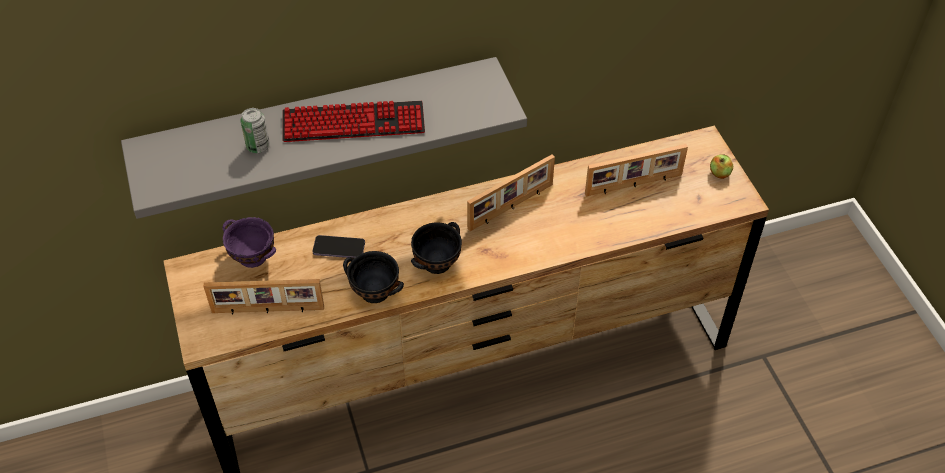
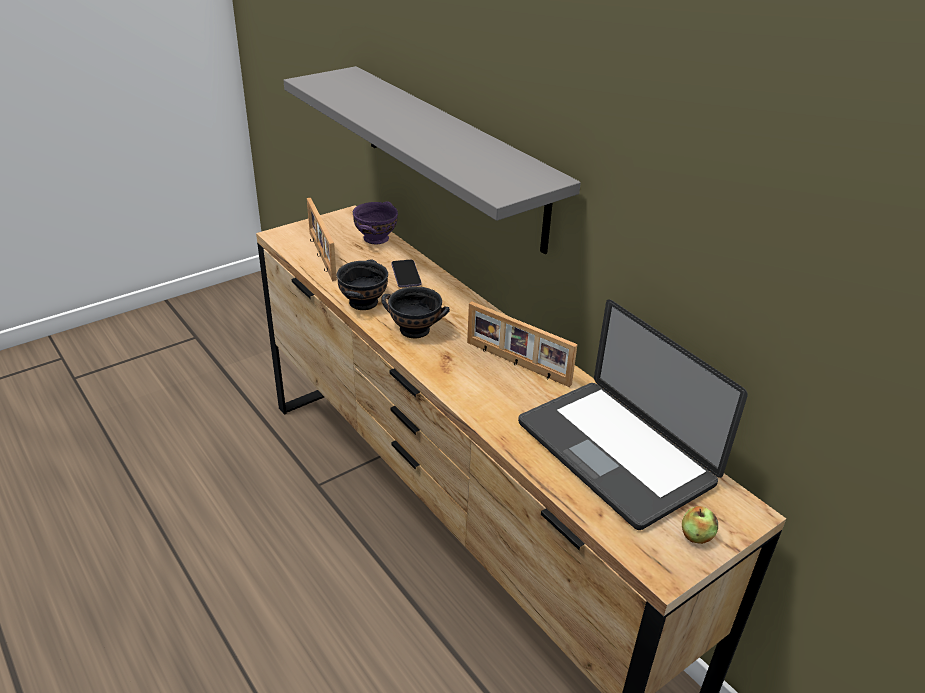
camera: 70 degrees right, 15 degrees down
(258, 146) = (375, 104): can -> none
(353, 123) = (427, 132): keyboard -> none
(634, 185) = (614, 453): picture frame -> laptop

